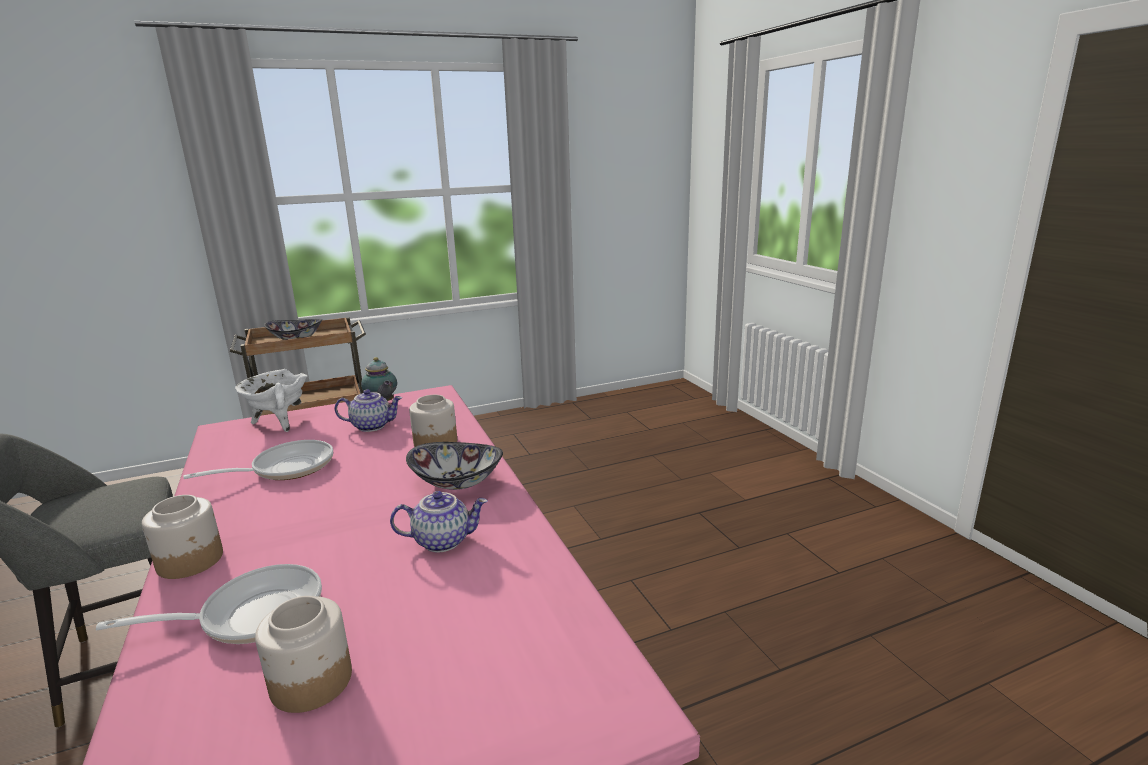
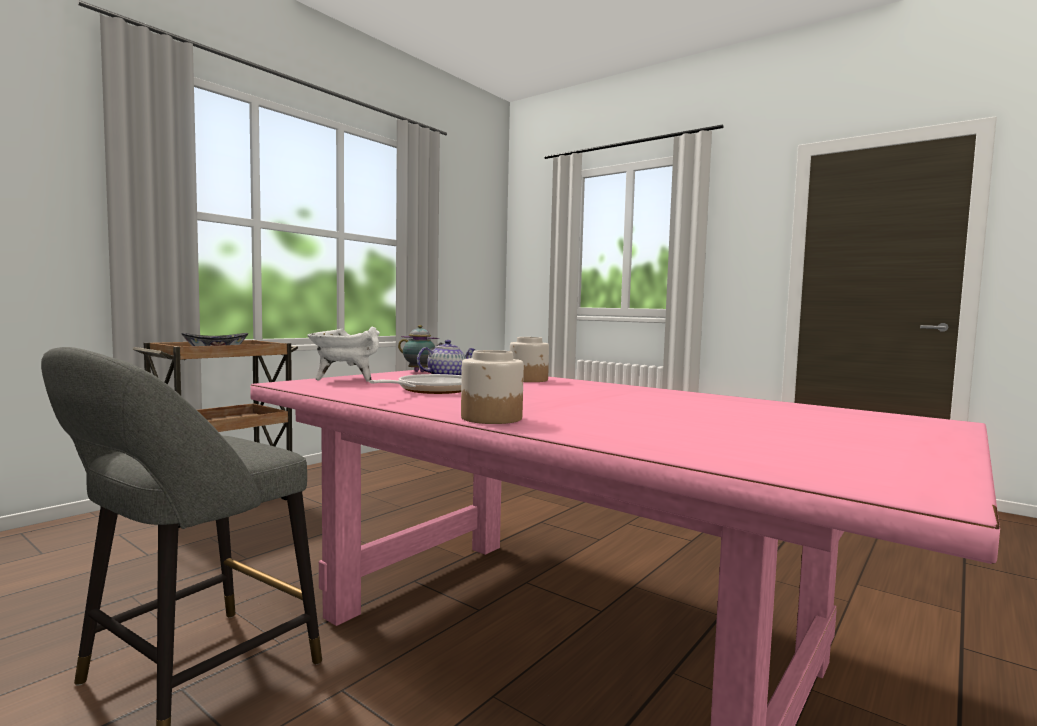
camera: 30 degrees left, 15 degrees down
(252, 614) = (627, 426): frying pan -> none
(310, 682) = (758, 435): jar -> none
(443, 540) = (665, 400): teapot -> none
(457, 481) = (599, 387): bowl -> none

